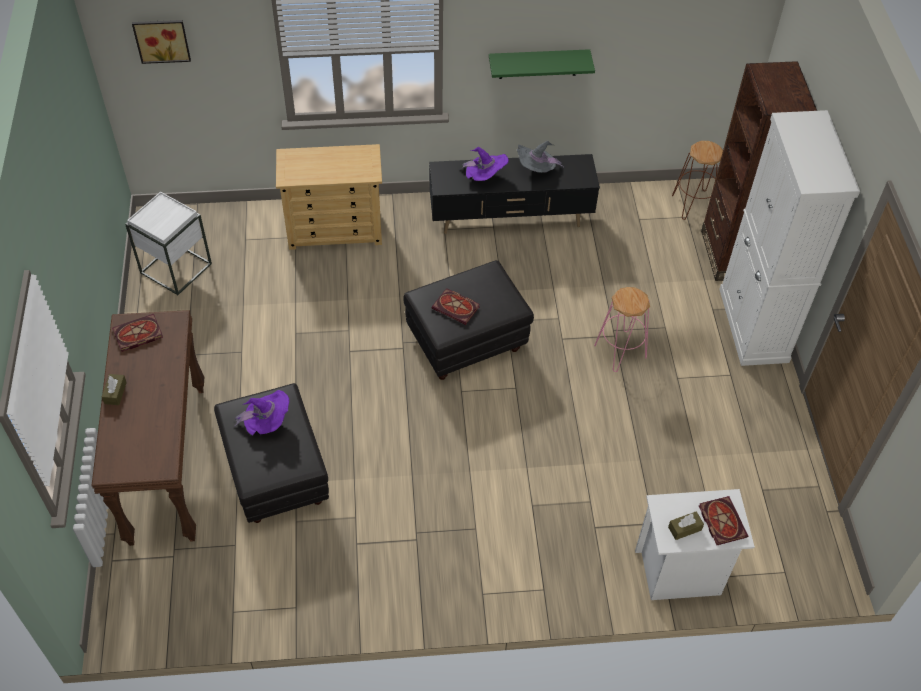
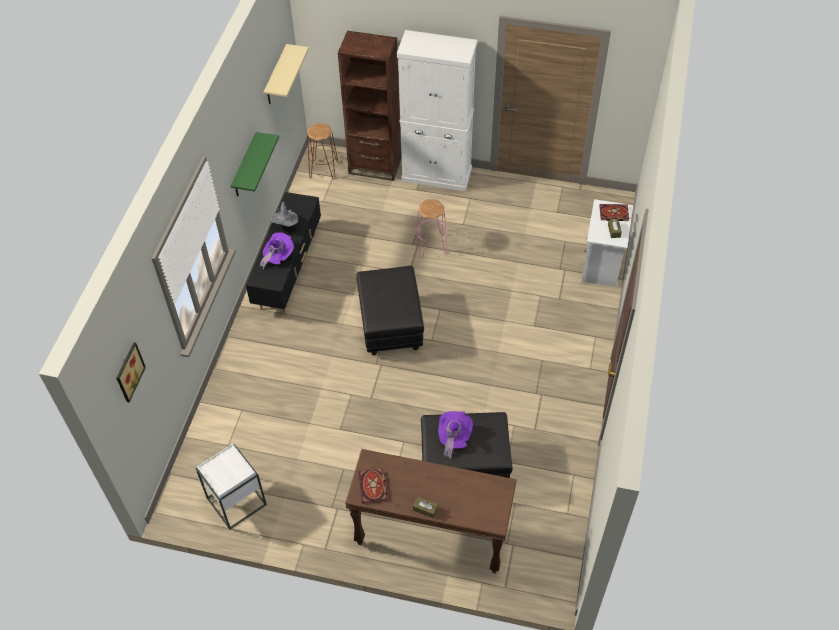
camera: 70 degrees left, 0 degrees up
(335, 229) = (246, 381): beige dresser -> none
(457, 308) = (393, 304): book -> none
(687, 33) = (276, 76): none -> beige shelf

